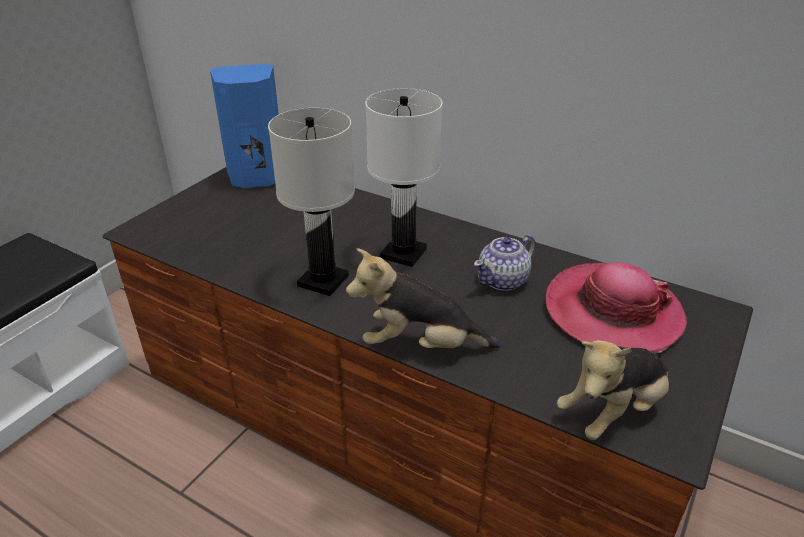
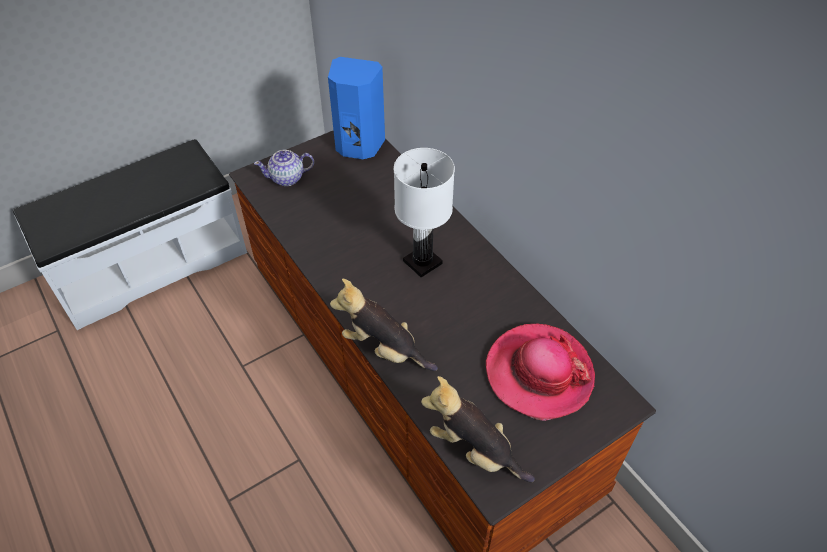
camera: 25 degrees right, 15 degrees up
(323, 281) = (351, 269): white table lamp -> none
(503, 280) = (479, 314): teapot -> teapot (287, 178)
(613, 411) = (475, 450): plush toy -> plush toy turned 45 degrees clockwise

